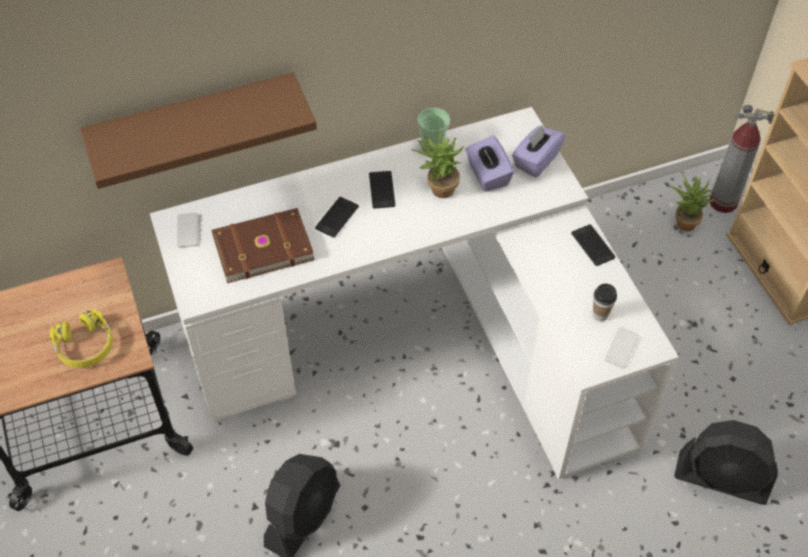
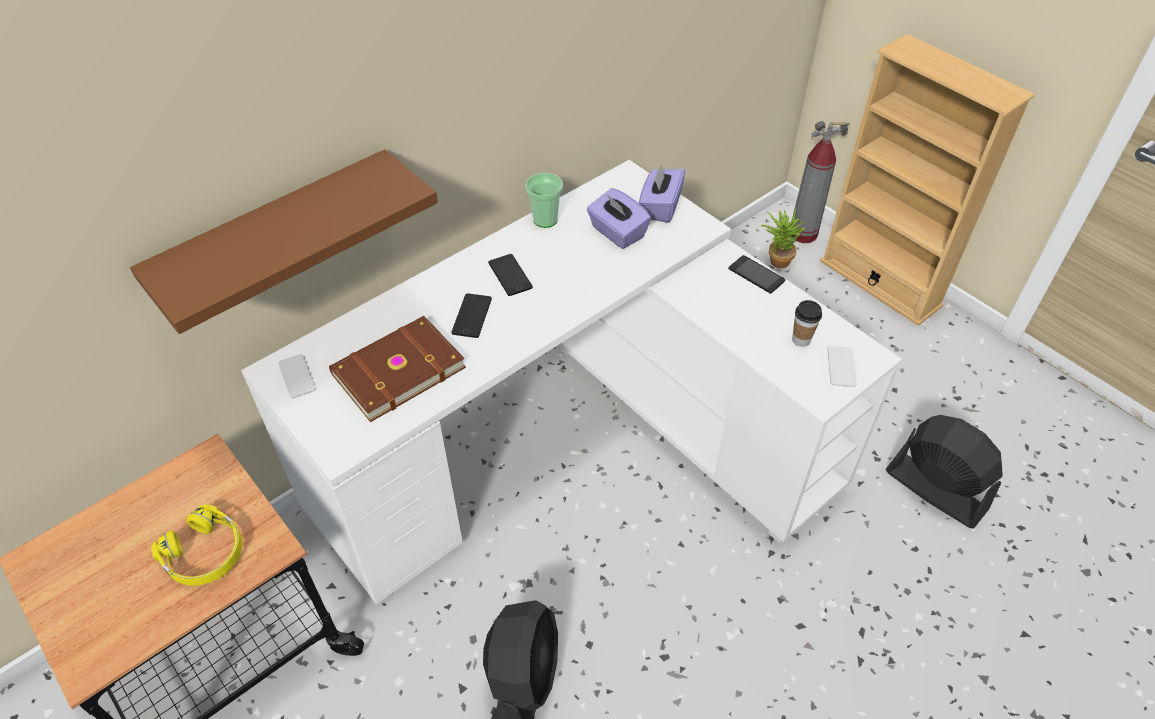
camera: 20 degrees left, 5 degrees down
(437, 189) = (571, 259): potted plant -> none
(722, 479) = (935, 489): black fan -> black fan turned 135 degrees counterclockwise

